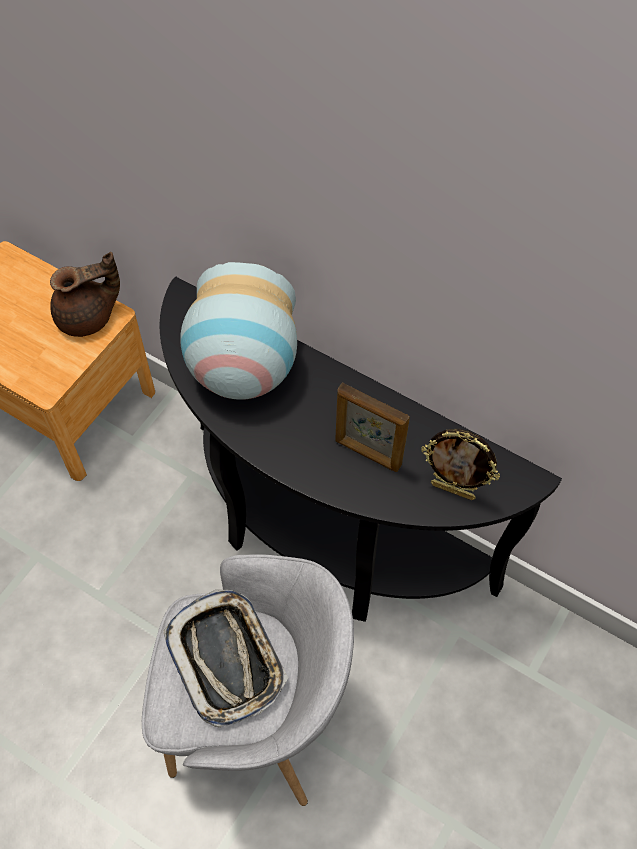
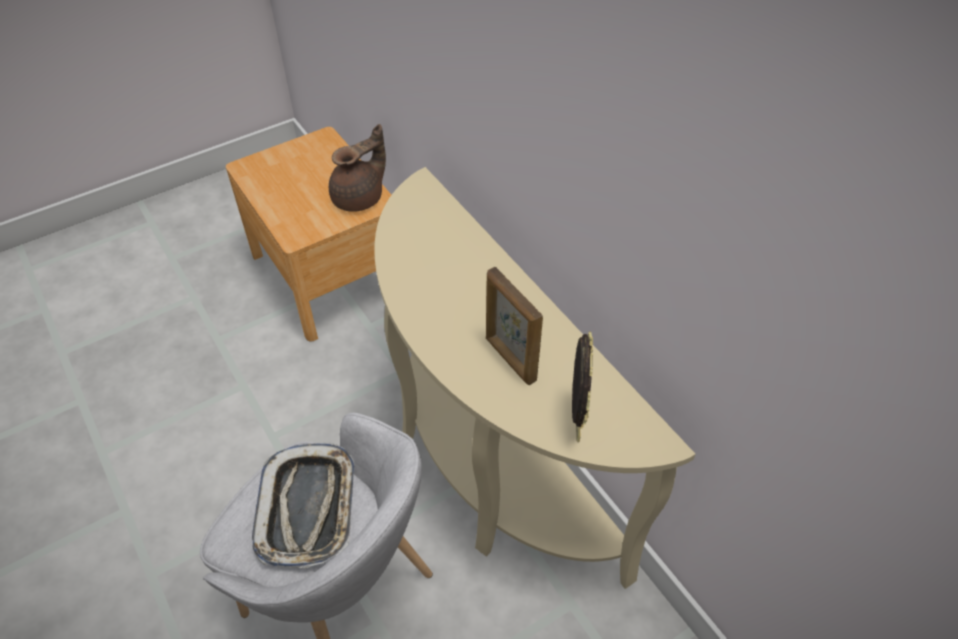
camera: 25 degrees right, 10 degrees down
(88, 317) = (360, 198): brown teapot -> brown teapot turned 45 degrees counterclockwise
(243, 370) = (438, 253): vase -> none
(323, 536) = (486, 466): black console table -> beige console table
(453, 490) = (575, 422): picture frame -> picture frame turned 135 degrees counterclockwise

